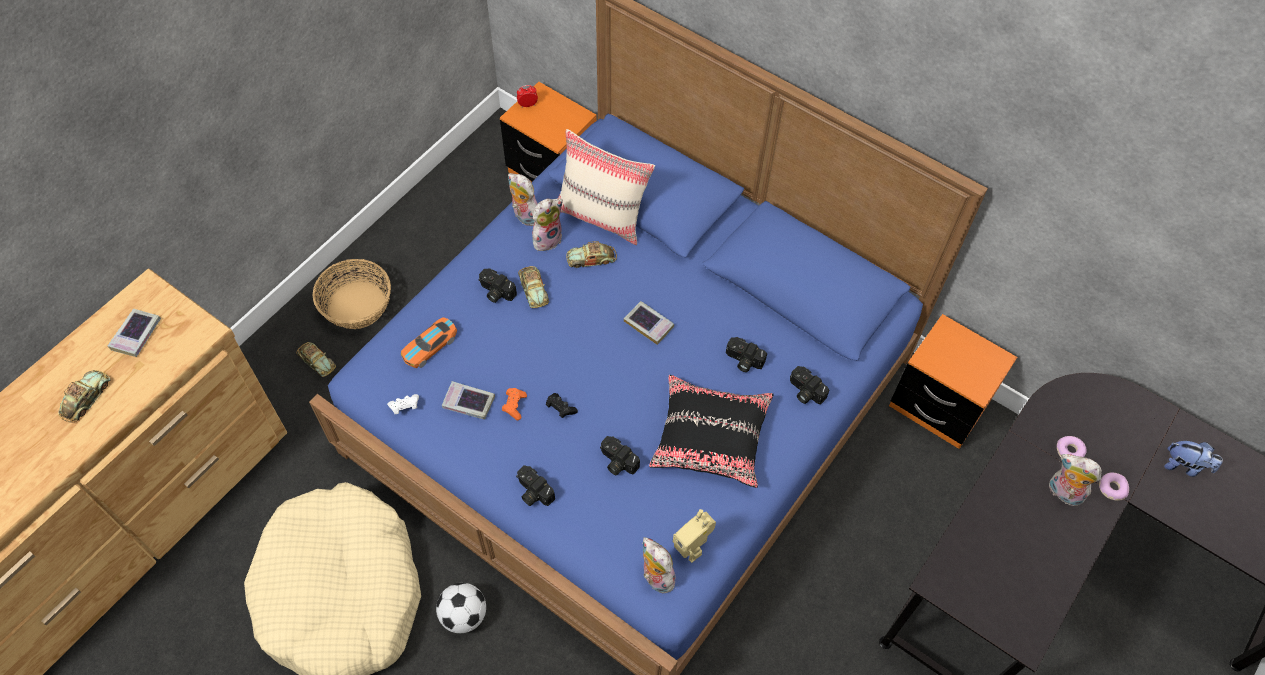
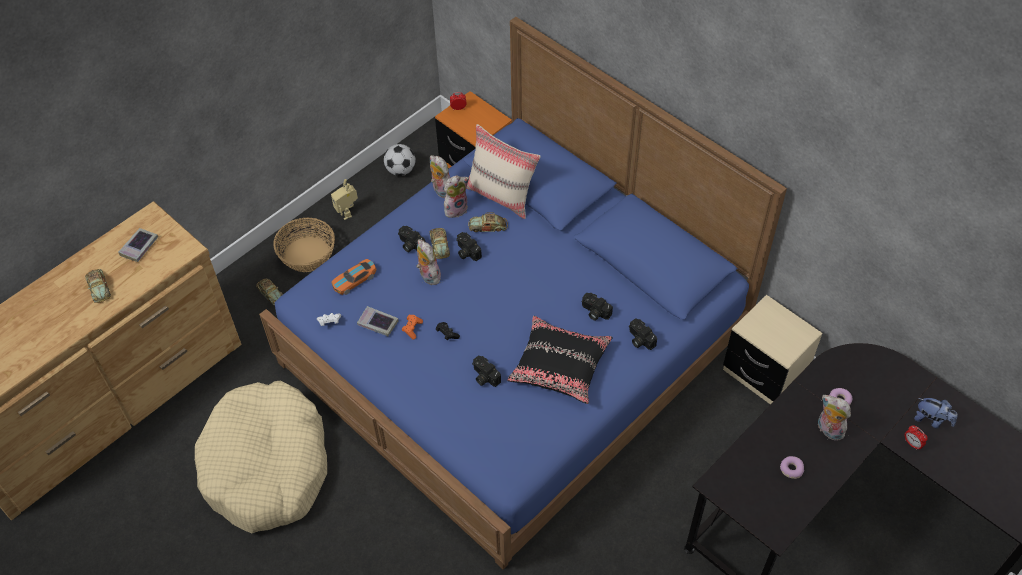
camera: 10 degrees right, 5 degrees down
(86, 398) = (99, 287): toy car -> toy car turned 120 degrees clockwise
(464, 615) = (358, 492): football -> football (401, 170)
(532, 492) = (416, 392): camera -> camera (466, 252)
(649, 324) = (525, 279): book -> none
(655, 577) = (501, 462): plush toy -> plush toy (428, 275)
(692, 547) = (532, 443): toy robot -> toy robot (347, 212)
(938, 405) = (764, 373): orange nightstand -> beige nightstand
(1111, 488) = (868, 430): donut -> donut (791, 469)
(1167, 500) = (912, 443): none -> alarm clock

